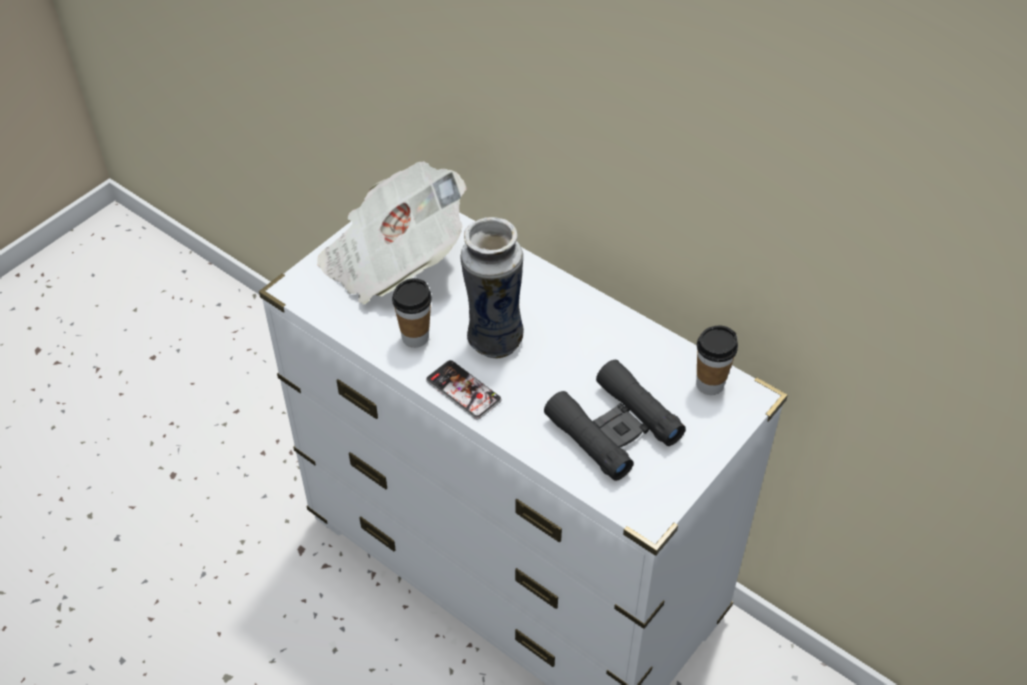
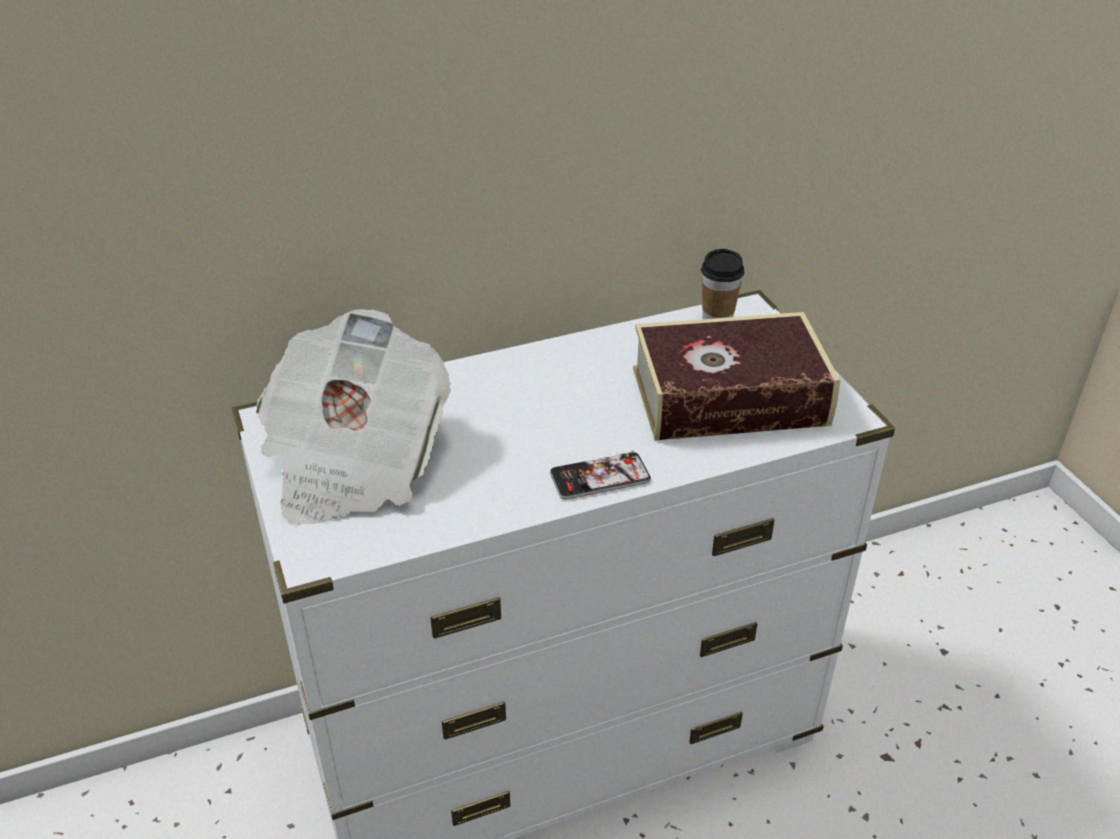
camera: 60 degrees left, 10 degrees down
(415, 337) = (490, 485): cup -> none
(493, 339) = (545, 429): vase -> none
(614, 428) = (729, 397): black binoculars -> book

